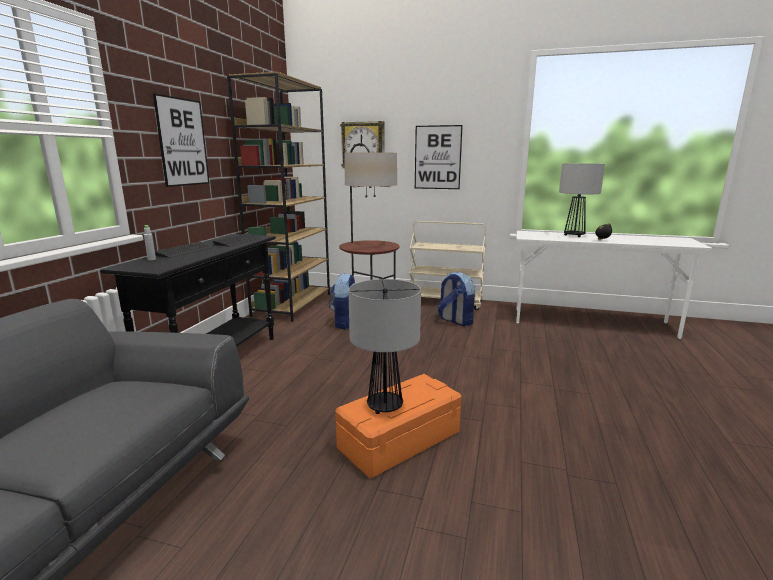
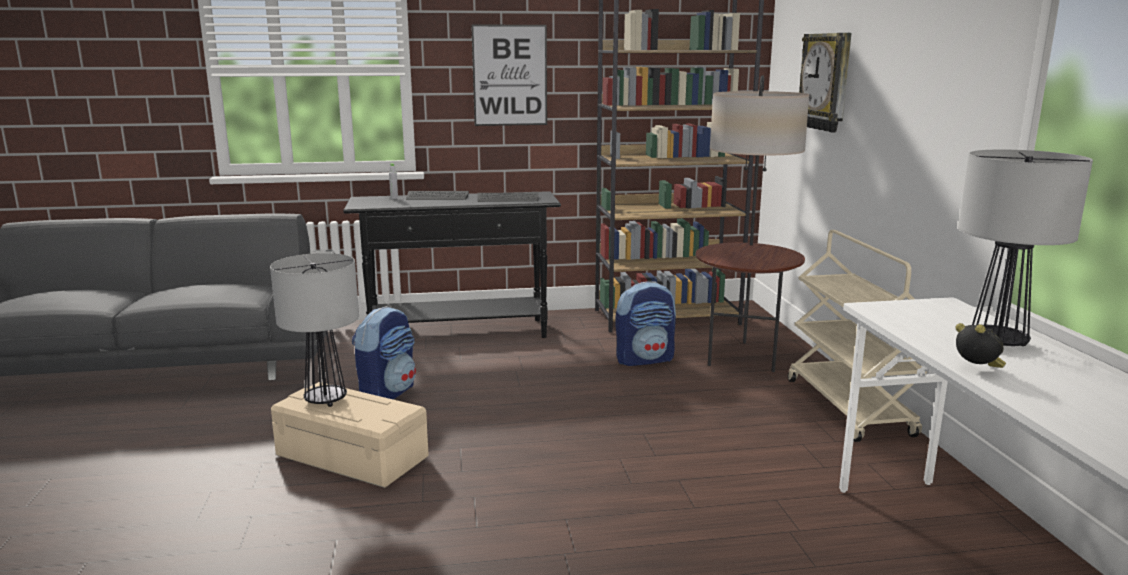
camera: 65 degrees right, 0 degrees up
(399, 439) = (353, 456): orange storage box -> beige storage box
(437, 157) = (903, 108): picture -> none
(455, 321) = (764, 431): backpack -> backpack (387, 393)

